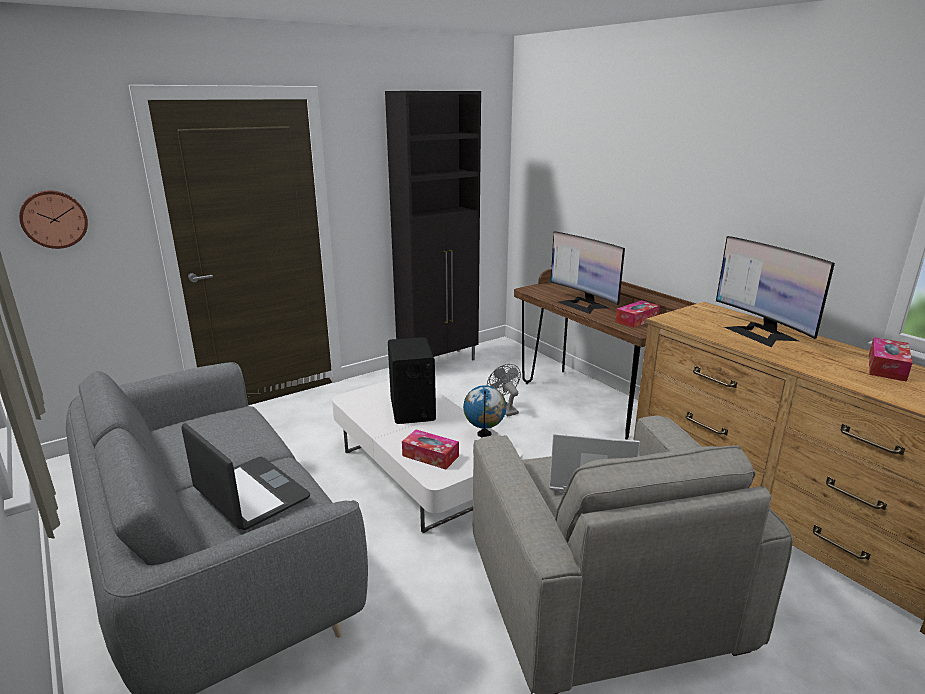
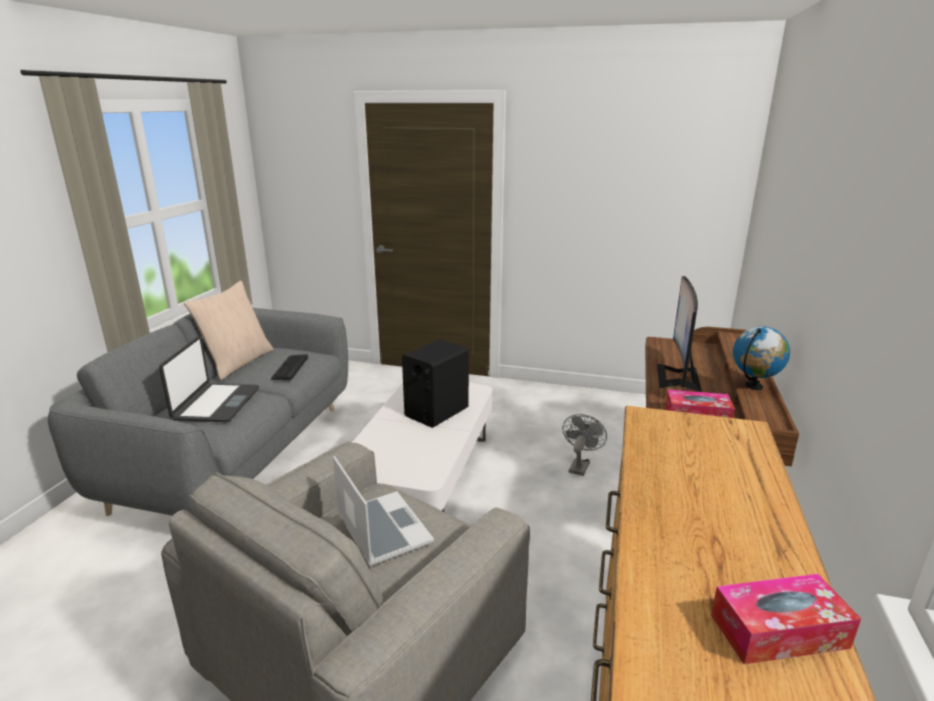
camera: 50 degrees right, 0 degrees up
(54, 219) = (300, 187): wall clock -> none
(162, 456) = (237, 362): none -> beige pillow
(245, 431) = (290, 368): none -> keyboard
(430, 456) = (376, 450): tissue box -> none
(439, 363) = (599, 398): black cabinet -> none
(484, 434) = (442, 458): globe -> globe (754, 386)
(760, 334) = (717, 487): monitor -> none

